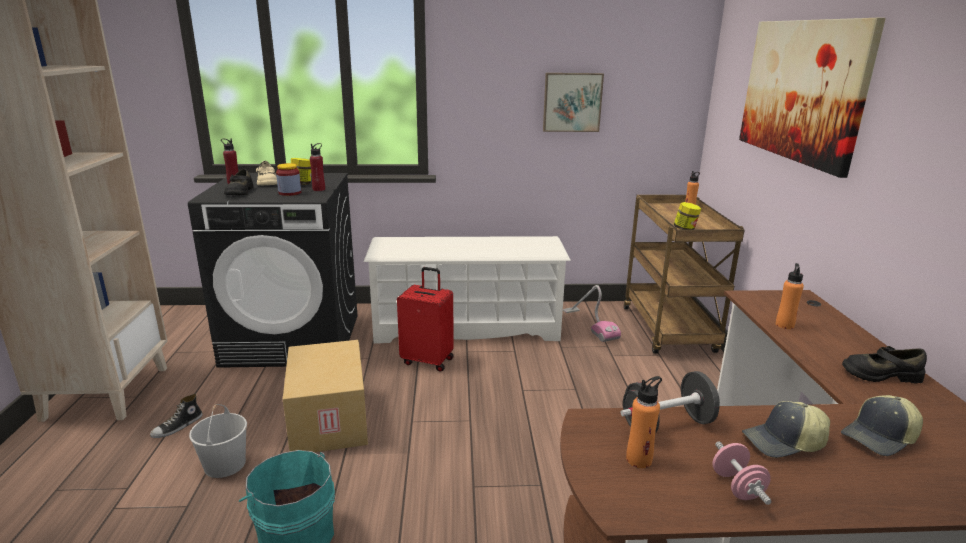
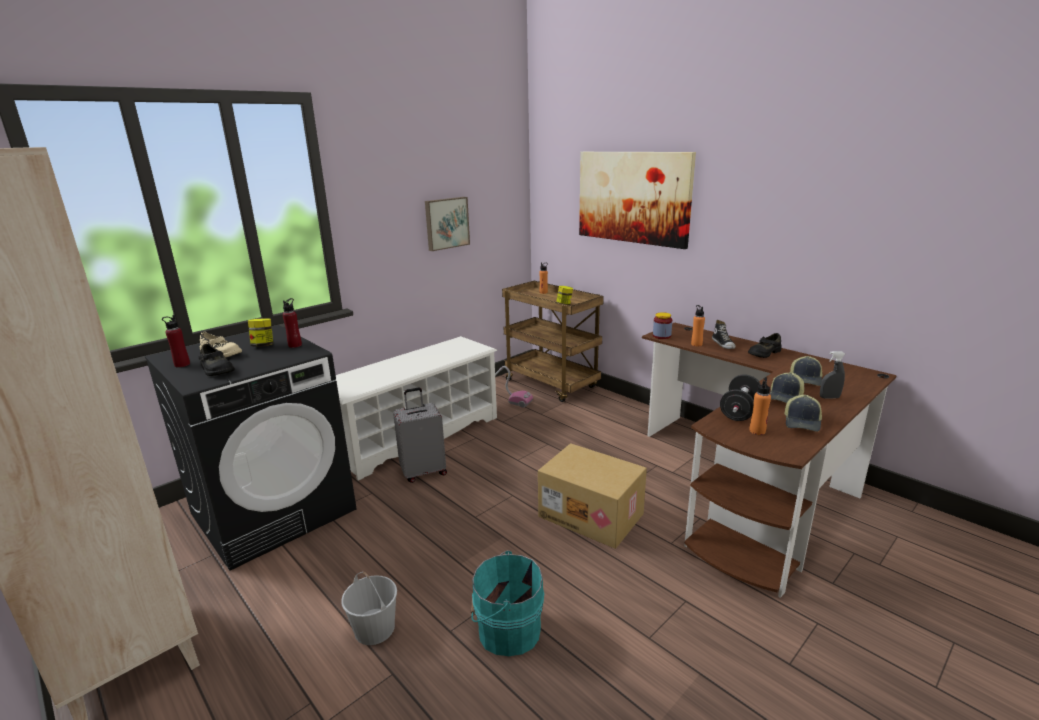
camera: 40 degrees left, 0 degrees up
(178, 427) = (276, 633): shoe -> shoe (723, 344)
(290, 193) = (274, 356): jar -> jar (661, 336)
(331, 420) = (412, 549): cardboard box -> cardboard box (592, 515)
(428, 360) = (423, 472): red suitcase -> grey suitcase
(737, 487) = (802, 422): pink dumbbell -> cap
(870, 480) = (829, 397): none -> grey spray bottle

